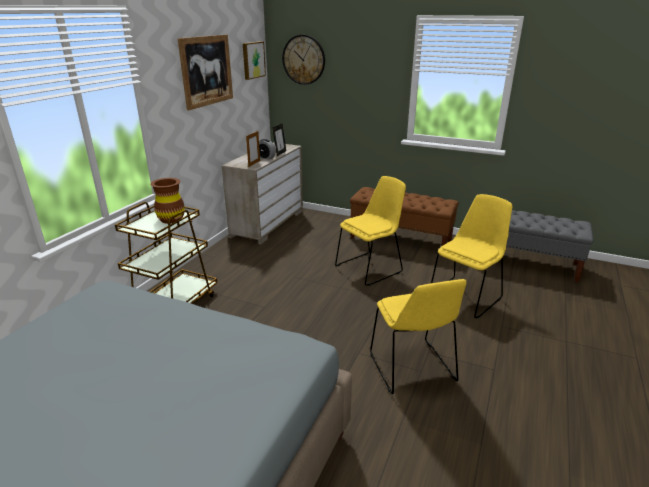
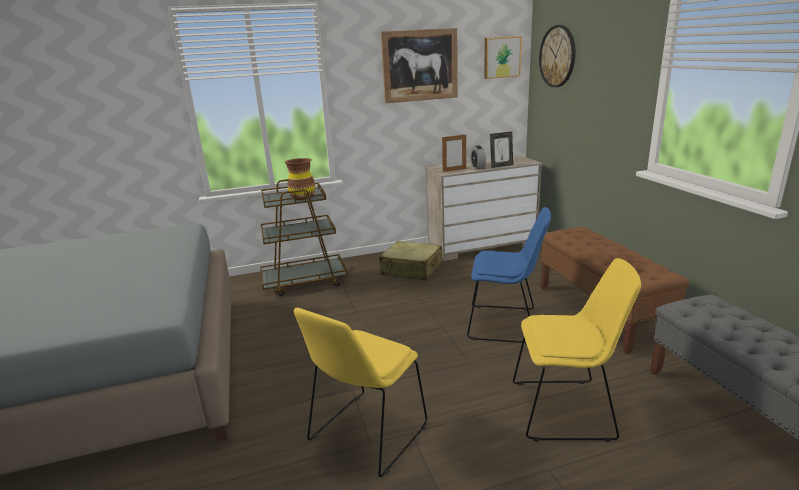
camera: 50 degrees right, 5 degrees down
(249, 259) = (412, 270): none -> beige suitcase
(370, 268) = (505, 324): yellow chair -> blue chair

